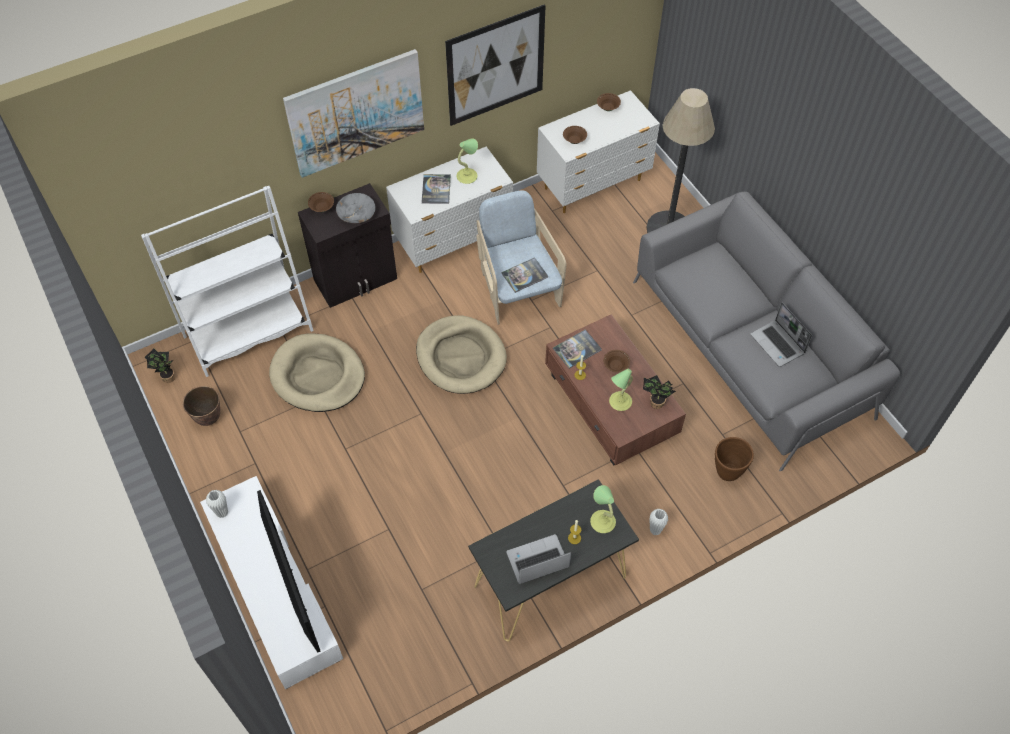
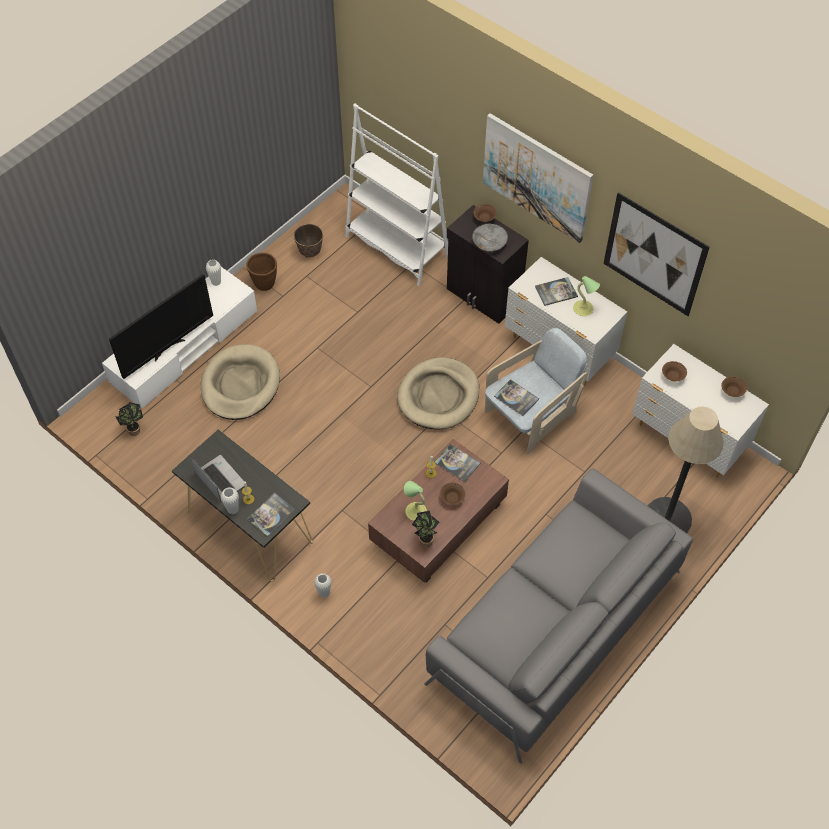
camera: 70 degrees right, 0 degrees up
(167, 377) = (335, 213): potted plant -> potted plant (134, 429)
(318, 375) = (377, 305): beige dog bed -> beige dog bed (240, 385)
(582, 557) = (233, 509): none -> white vase
(602, 521) = (271, 515): table lamp -> book
(727, 472) = (405, 638): brown planter -> brown planter (264, 284)
(778, 344) = (525, 620): laptop -> none

